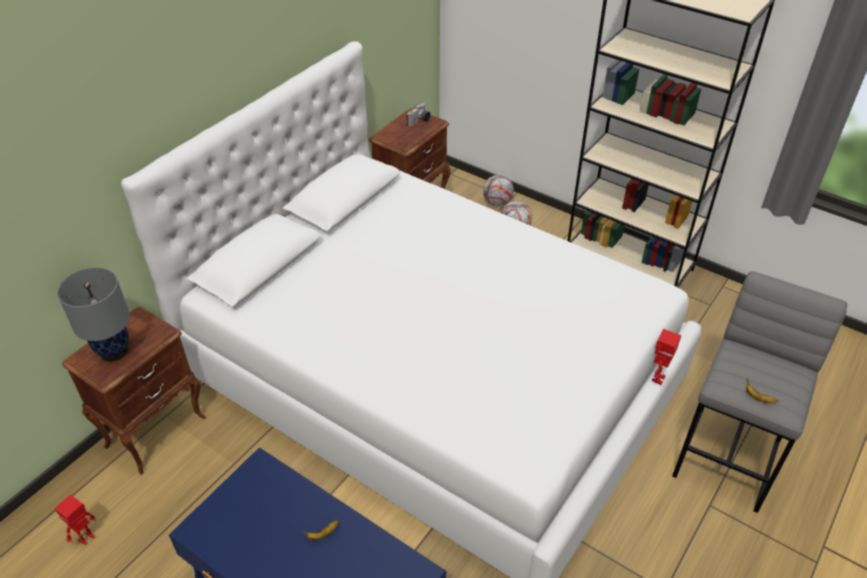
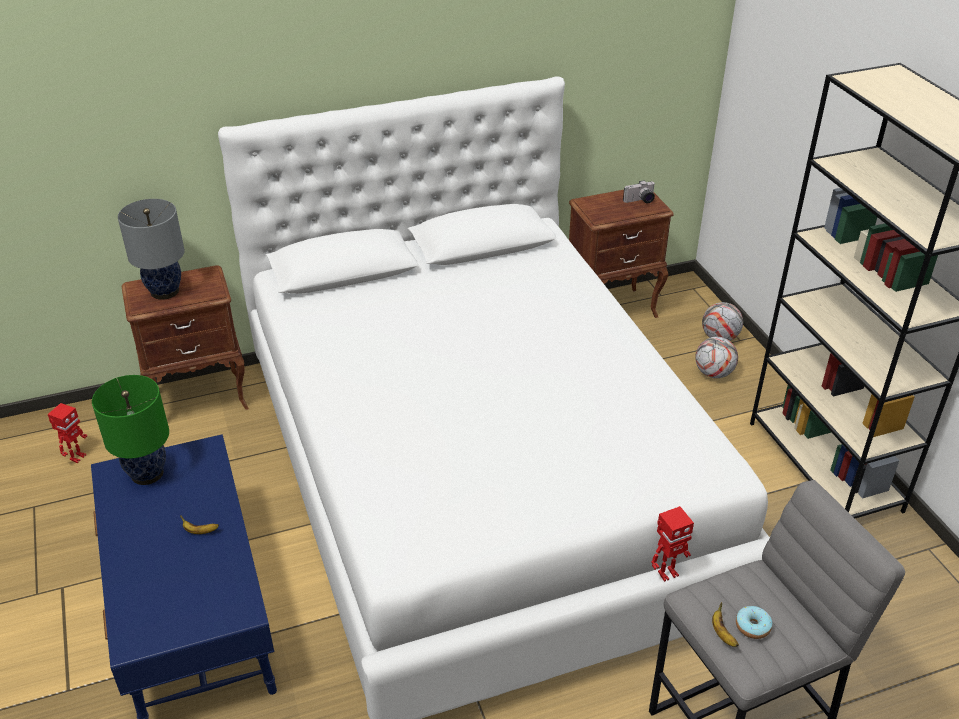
camera: 35 degrees right, 5 degrees down
(87, 538) = (77, 457): toy robot -> toy robot turned 135 degrees clockwise
(229, 514) = (147, 473): none -> green table lamp
(768, 384) = (752, 626): none -> donut

